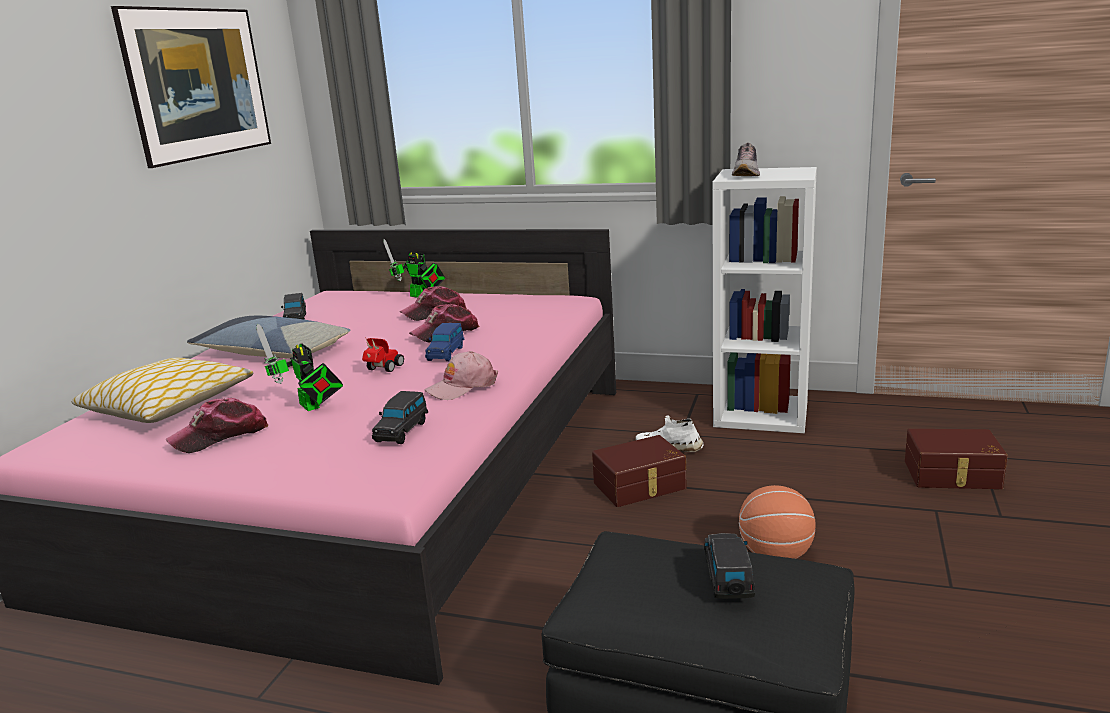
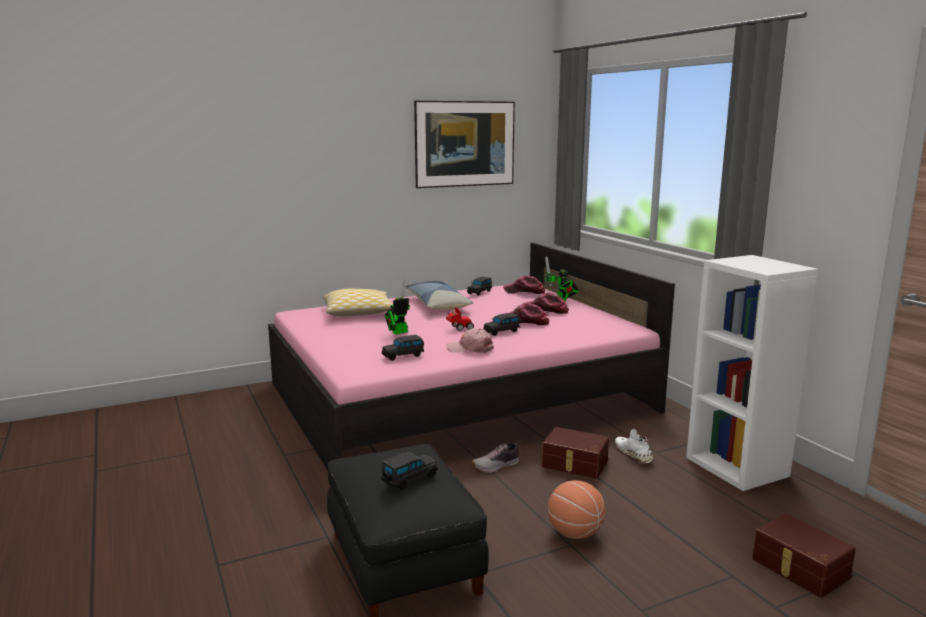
camera: 45 degrees right, 5 degrees down
(220, 436) = (347, 331): cap -> cap (524, 291)
(311, 407) = (397, 332): toy robot -> toy robot turned 45 degrees clockwise
(446, 353) = (502, 332): blue toy car -> black toy car
(746, 174) = (745, 261): shoe -> shoe (497, 466)

